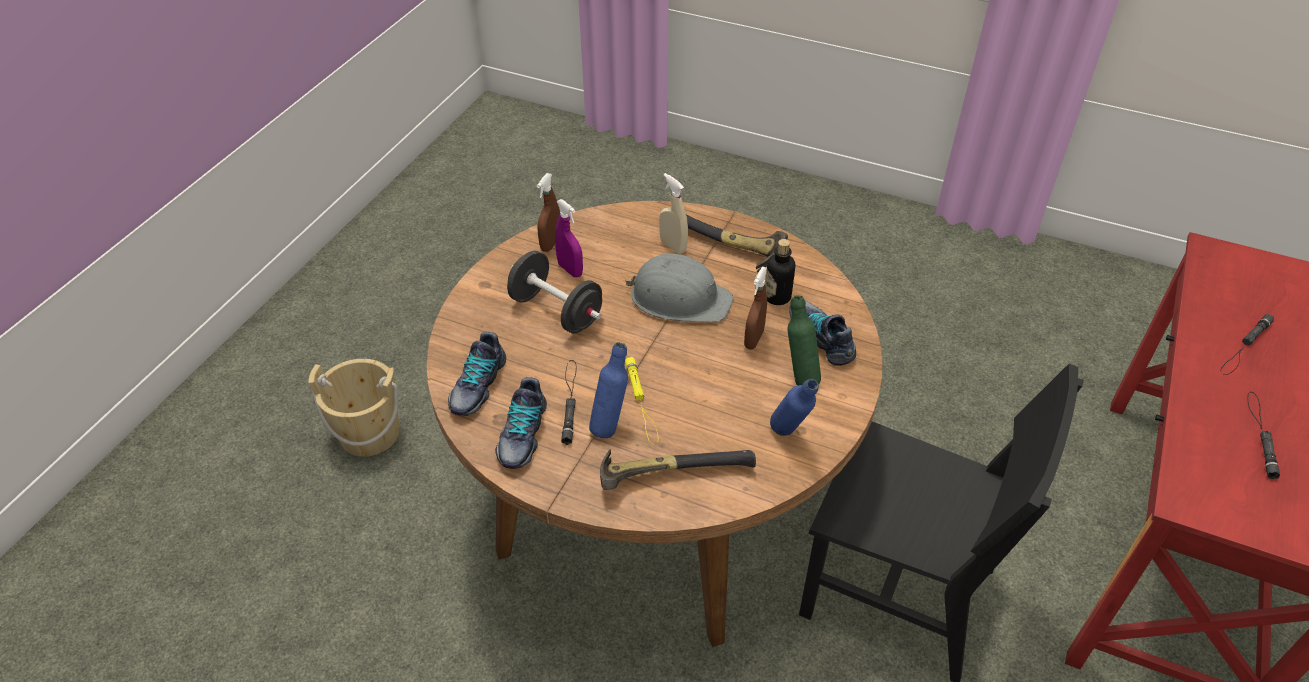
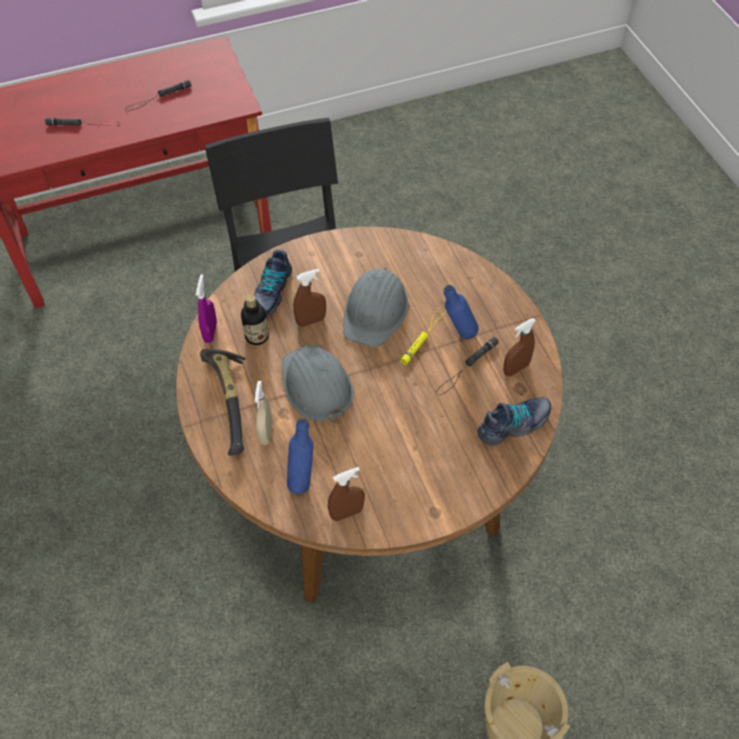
camera: 135 degrees left, 10 degrees up
(521, 434) = (515, 368): shoe -> brown spray bottle
(556, 311) = (407, 443): black dumbbell -> none
(570, 270) = (360, 473): purple spray bottle -> purple spray bottle (210, 332)
(669, 471) = (454, 285): hammer -> none
(711, 388) = (375, 311): none -> grey hard hat
(789, 437) = (369, 255): blue bottle -> blue bottle (302, 478)
(799, 377) = (319, 279): green bottle -> none

